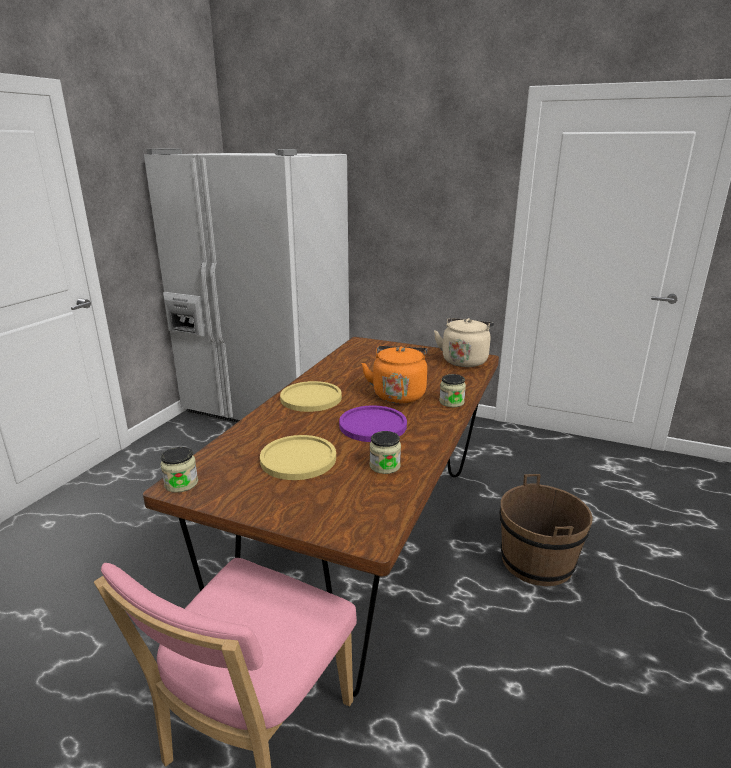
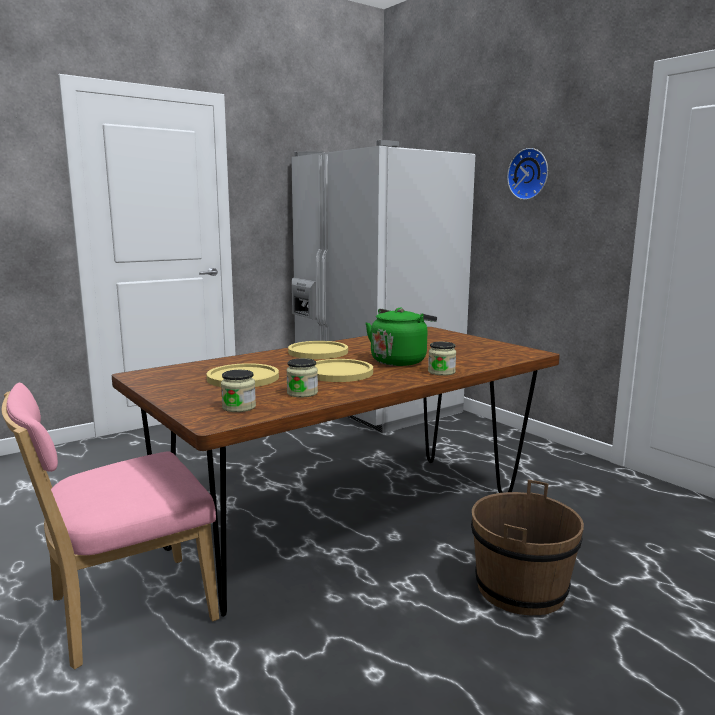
camera: 30 degrees right, 10 degrees down
(181, 483) = (142, 374): jar -> jar (239, 407)
(373, 425) = (339, 372): purple plate -> yellow plate
(398, 394) = (400, 360): orange kettle -> green kettle
(407, 178) = (529, 174): none -> wall clock
(464, 360) = (513, 351): beige kettle -> none

